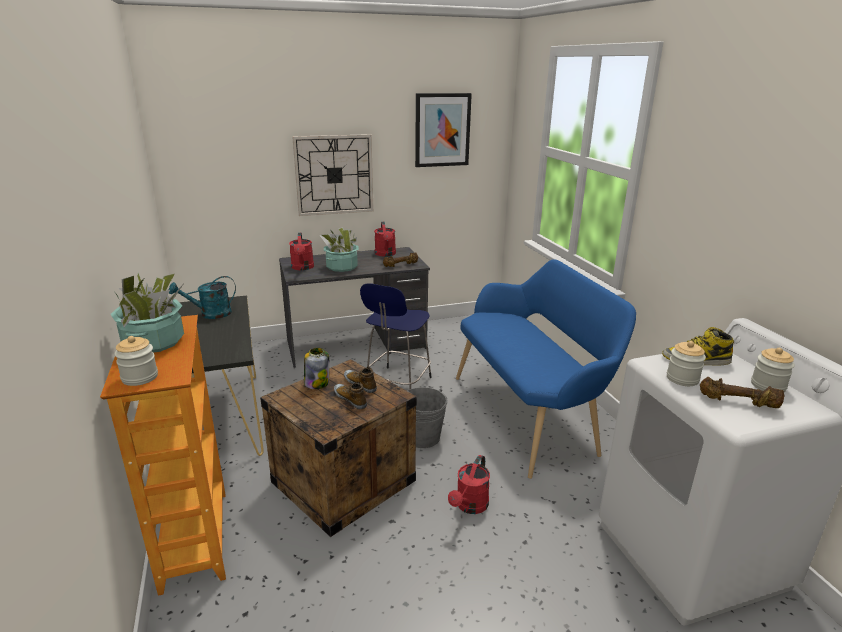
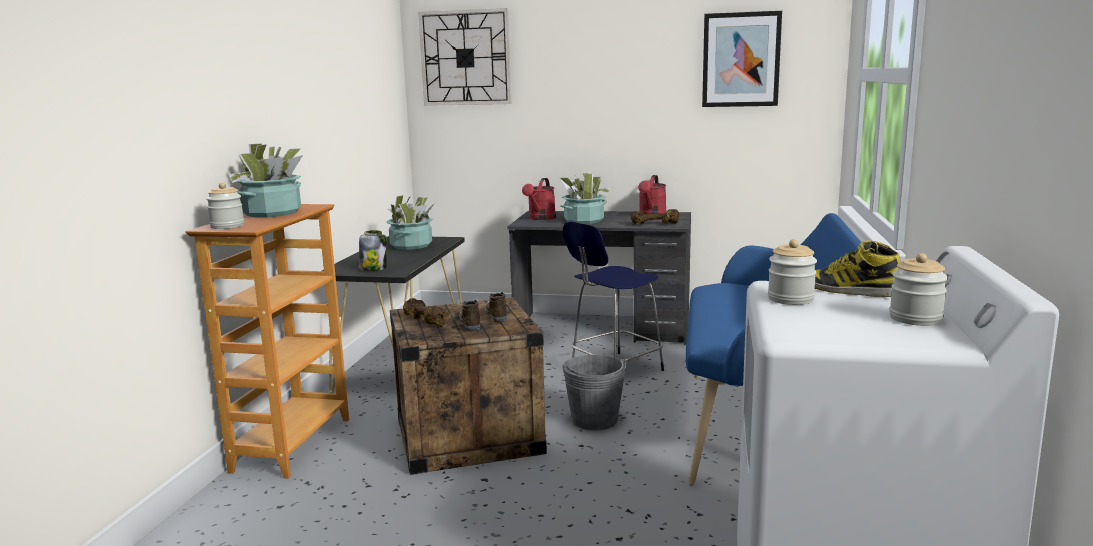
camera: 30 degrees right, 10 degrees down
(210, 314) = (411, 245): turquoise watering can -> potted plant
(317, 383) = (454, 308): jar -> jar (373, 268)
(334, 175) = (597, 114): wall clock -> wall clock (465, 58)
(469, 506) = (585, 490): red watering can -> none
(738, 403) = (831, 323): brown dumbbell -> brown dumbbell (425, 322)

